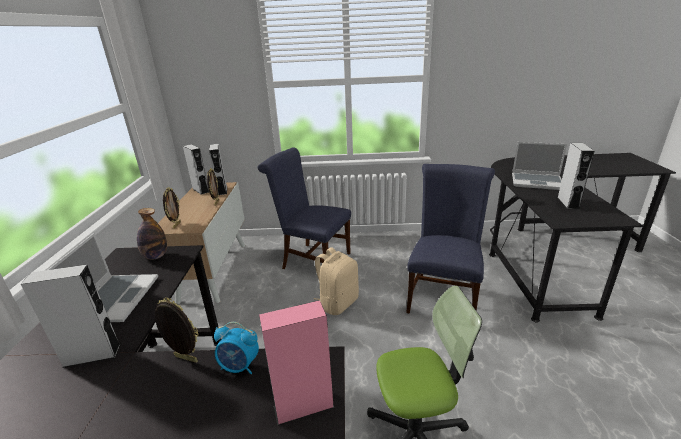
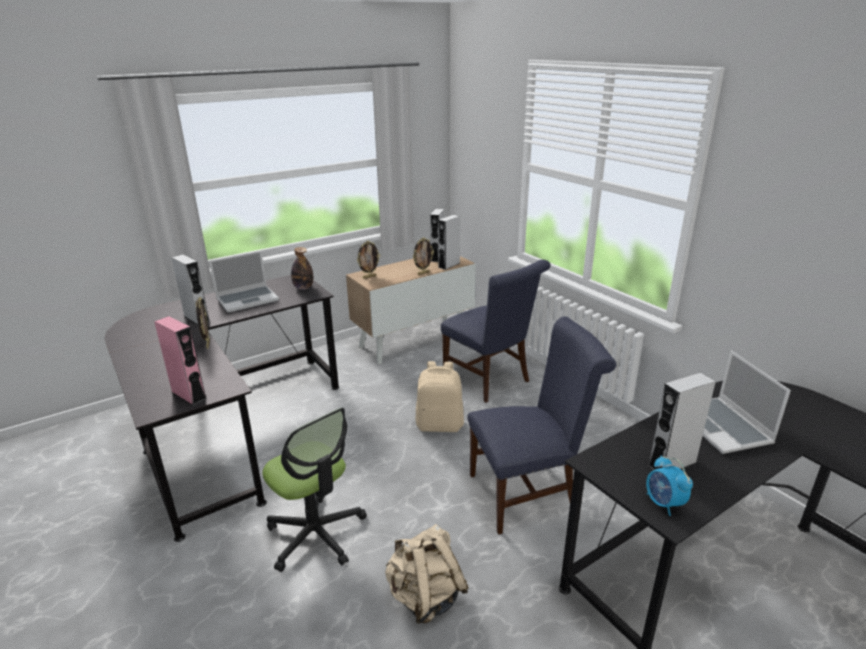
camera: 55 degrees right, 0 degrees up
(240, 366) = (211, 363): alarm clock -> alarm clock (663, 503)
(312, 260) = (490, 380): blue chair -> blue chair turned 150 degrees clockwise
(520, 389) = (425, 597): none -> beige backpack

